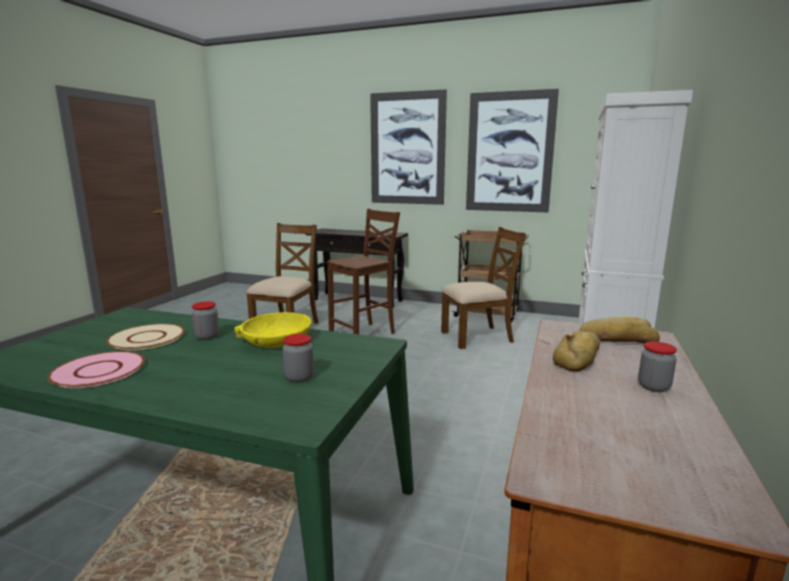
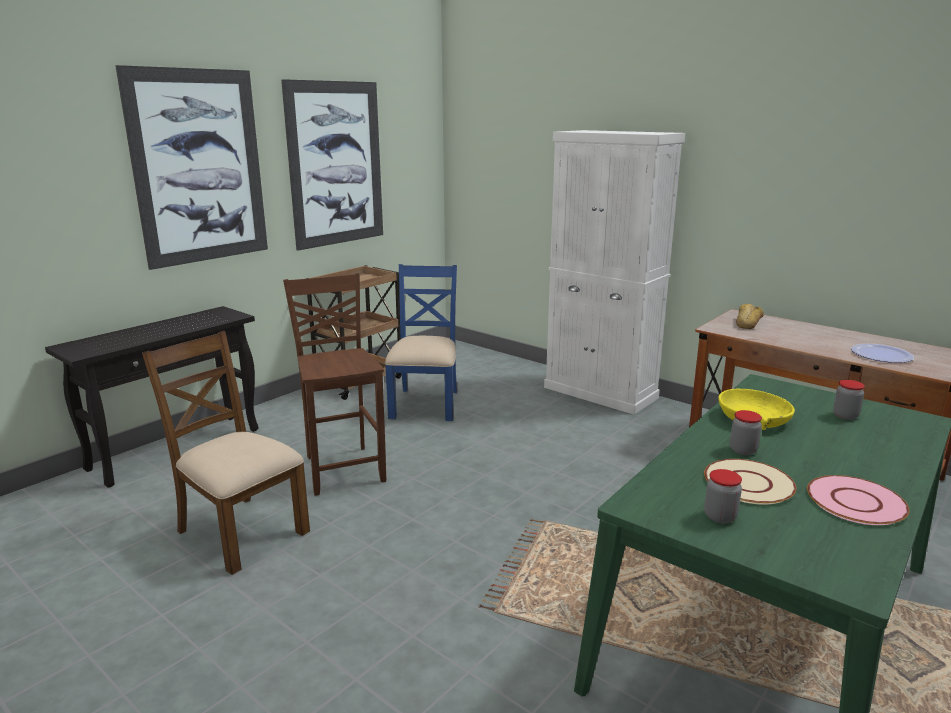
camera: 70 degrees left, 5 degrees up
(478, 337) = (425, 404): brown chair -> blue chair
(579, 357) = (784, 337): bread -> none
(591, 419) = (881, 355): none -> plate
(653, 387) = (830, 334): jar -> jar (720, 516)

